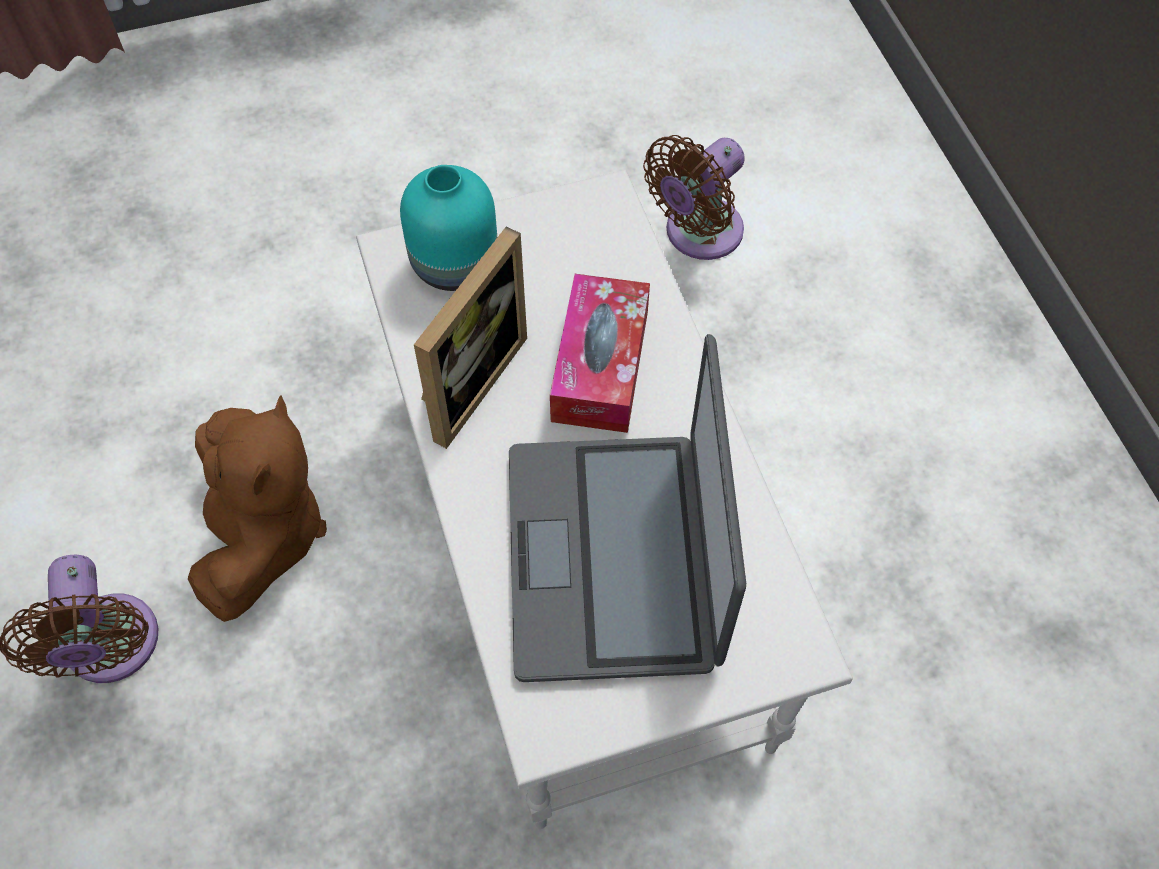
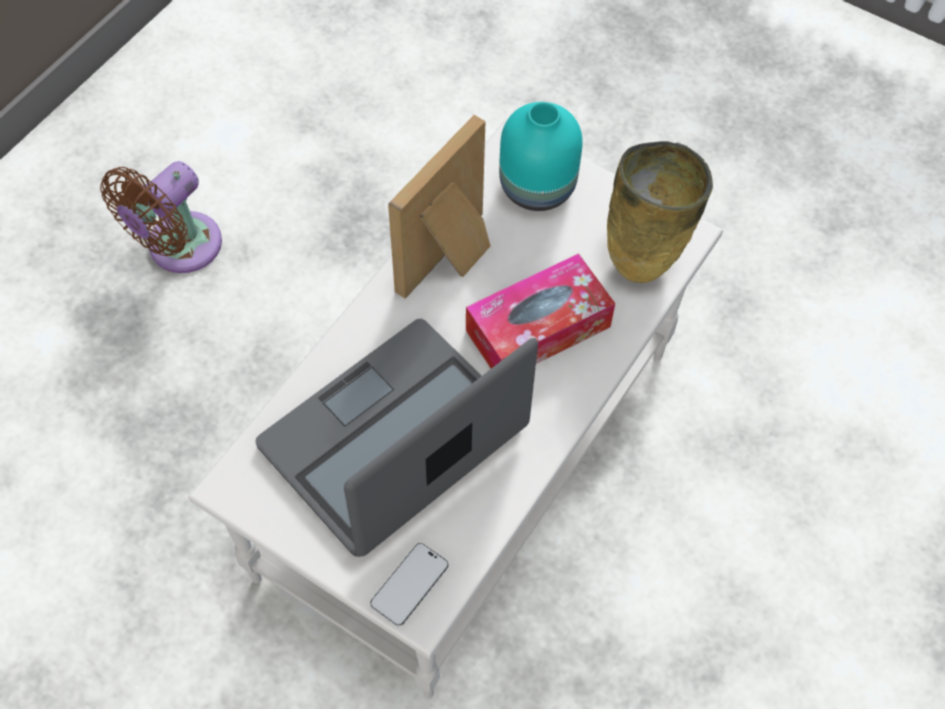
camera: 50 degrees right, 0 degrees up
(262, 535) = (320, 266): brown plush toy -> none
(466, 381) = (451, 259): picture frame -> picture frame turned 135 degrees clockwise
(607, 243) = (645, 263): none -> beige vase
(698, 234) = (813, 350): brown fan -> none
(772, 646) = (409, 585): none -> phone

